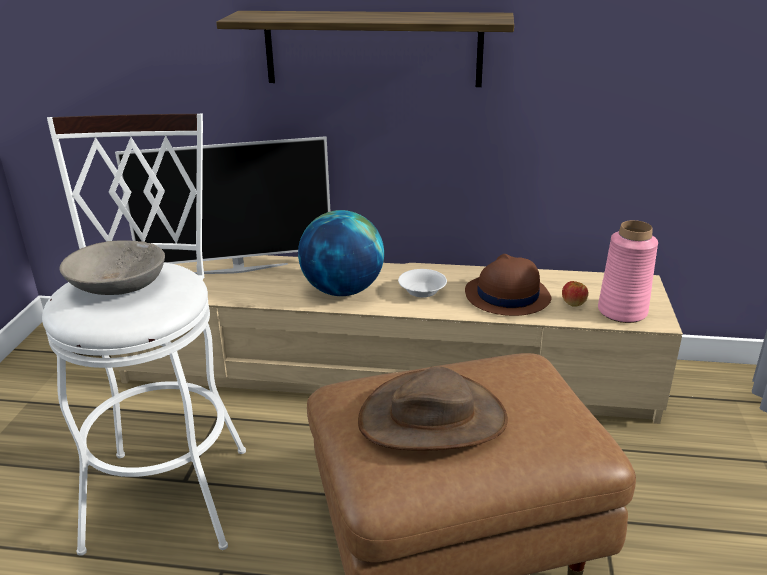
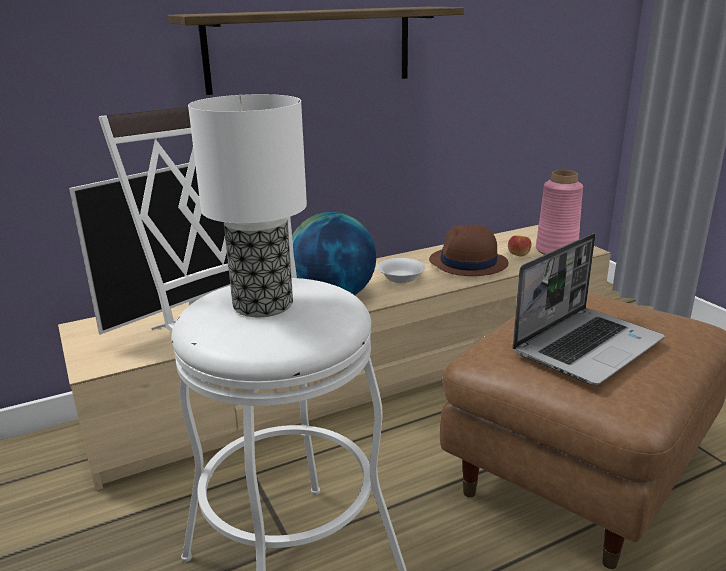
camera: 35 degrees left, 5 degrees down
(118, 285) = (262, 305): grey bowl -> table lamp
(432, 418) = (587, 346): brown hat -> laptop

